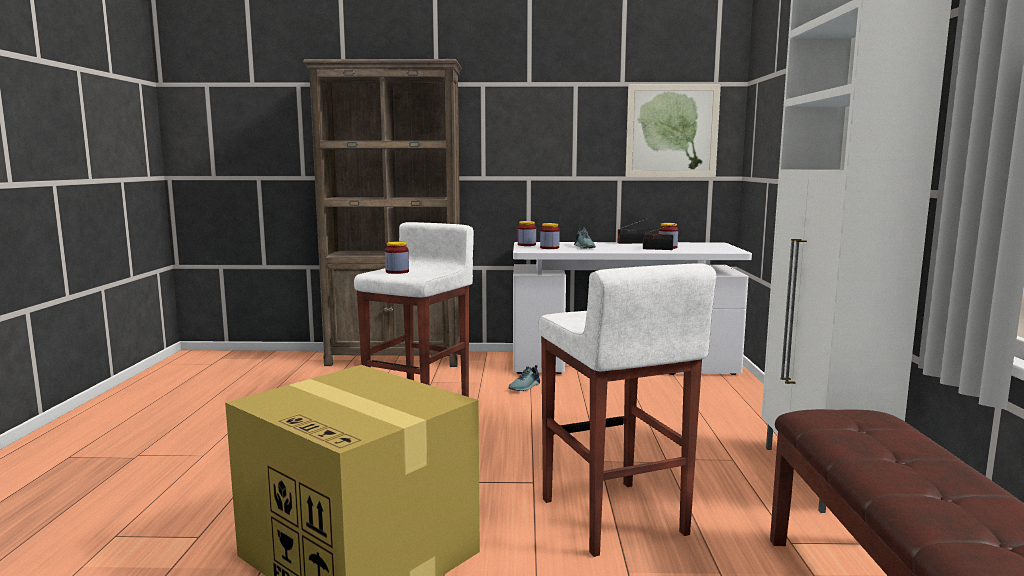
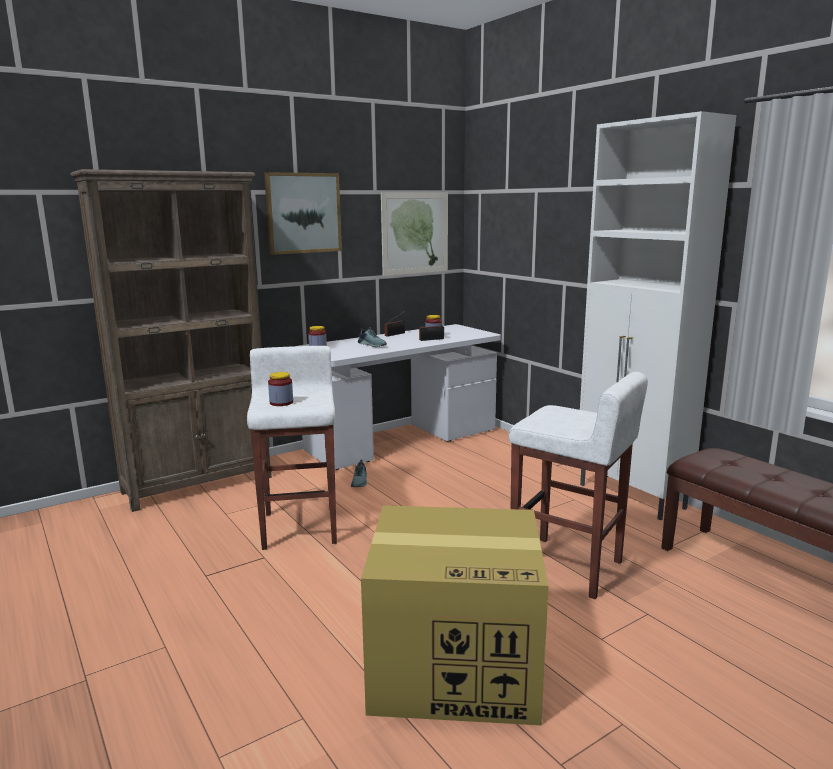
camera: 35 degrees left, 5 degrees up
(534, 105) = (303, 213): none -> picture
(549, 248) = (347, 350): jar -> none

